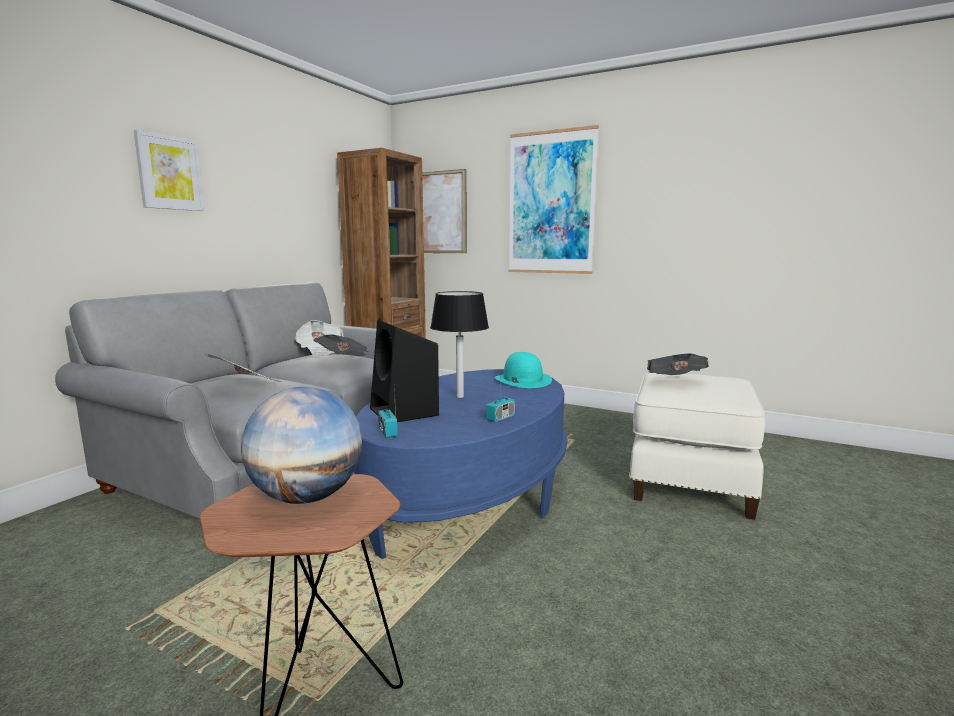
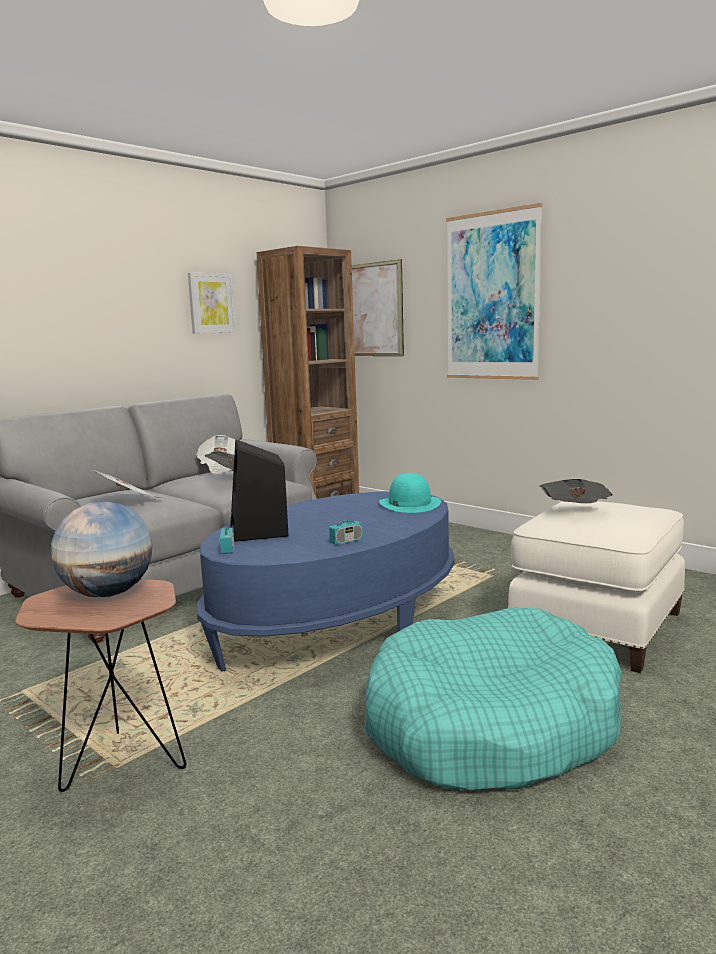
camera: 15 degrees right, 0 degrees up
(169, 173) = (78, 293): picture -> picture (211, 303)
(459, 397) = (326, 519): black table lamp -> none
(674, 587) = (490, 725): none -> turquoise dog bed

